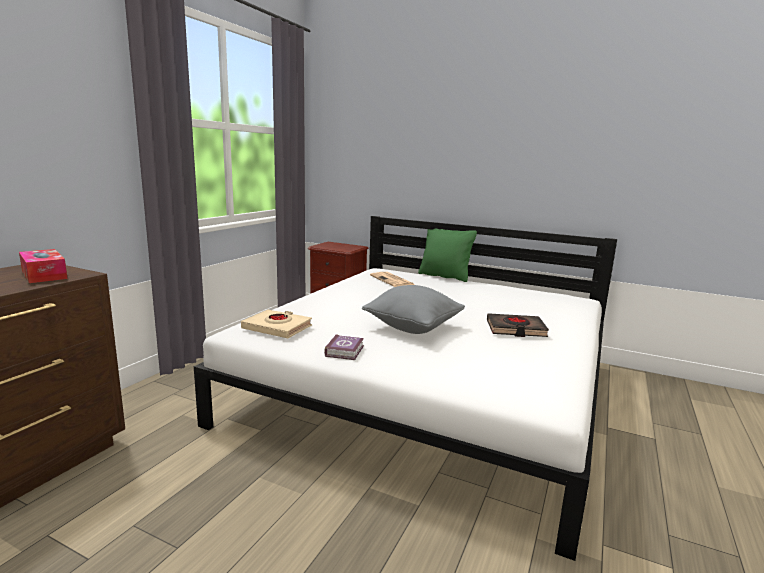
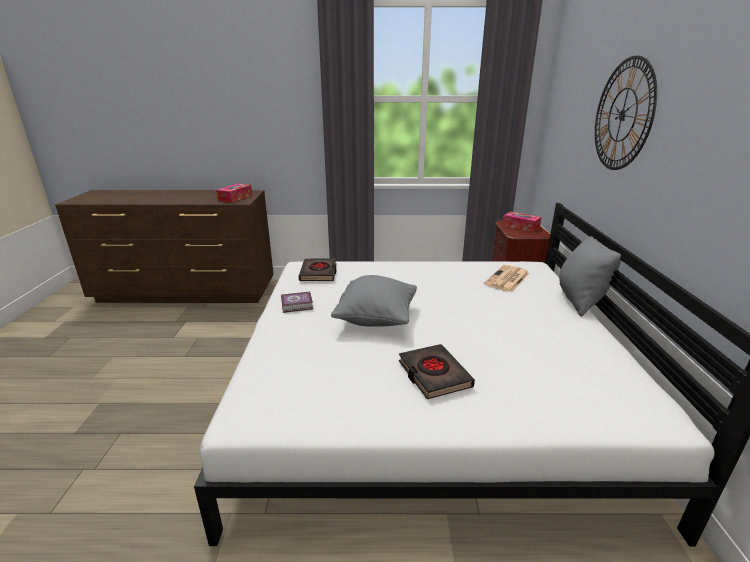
camera: 65 degrees right, 10 degrees up
(277, 328) = (319, 273): beige book -> black book
(334, 246) = (520, 226): none -> tissue box
(431, 141) = (622, 115): none -> wall clock
(444, 276) = (579, 300): green pillow -> grey pillow

